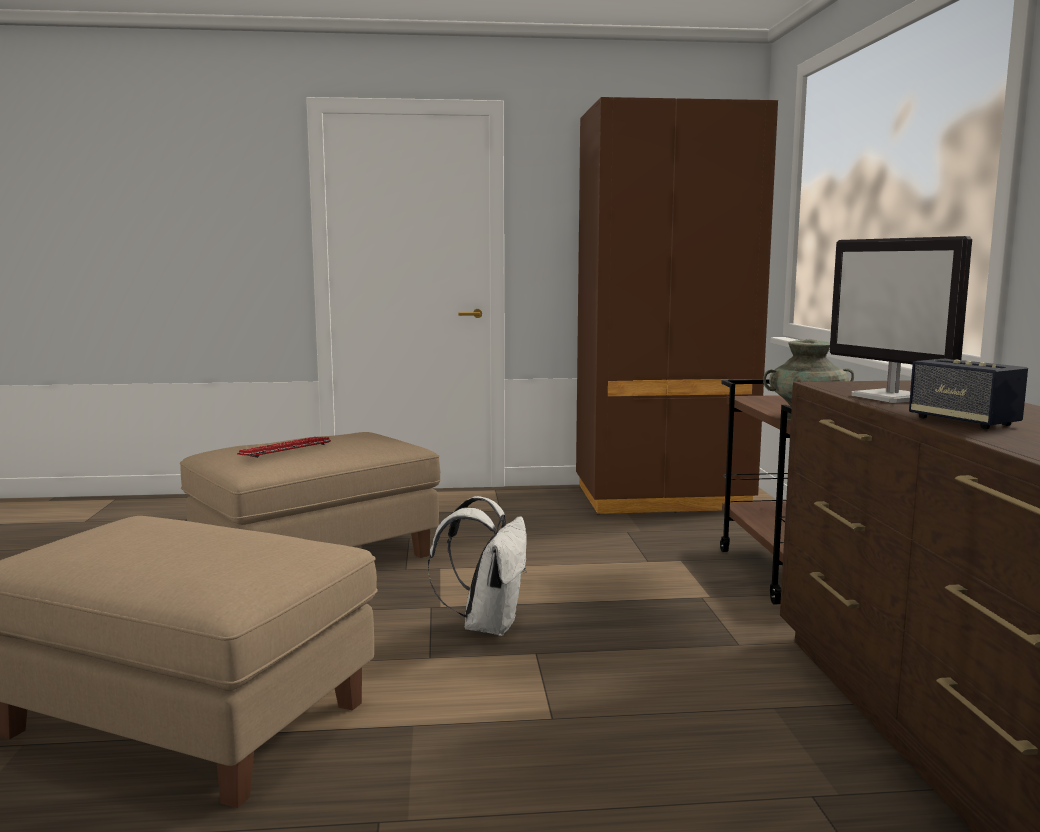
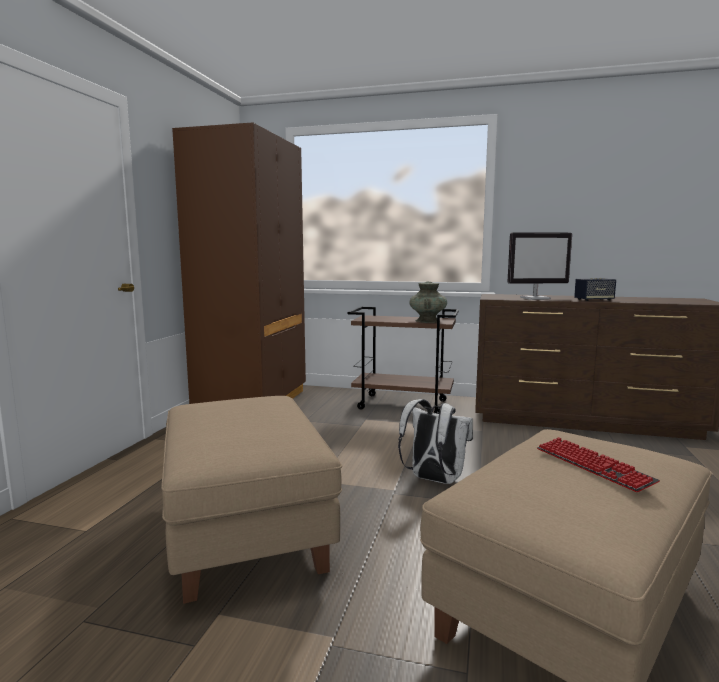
camera: 70 degrees left, 0 degrees up
(285, 449) = (261, 426): keyboard -> keyboard (593, 466)

